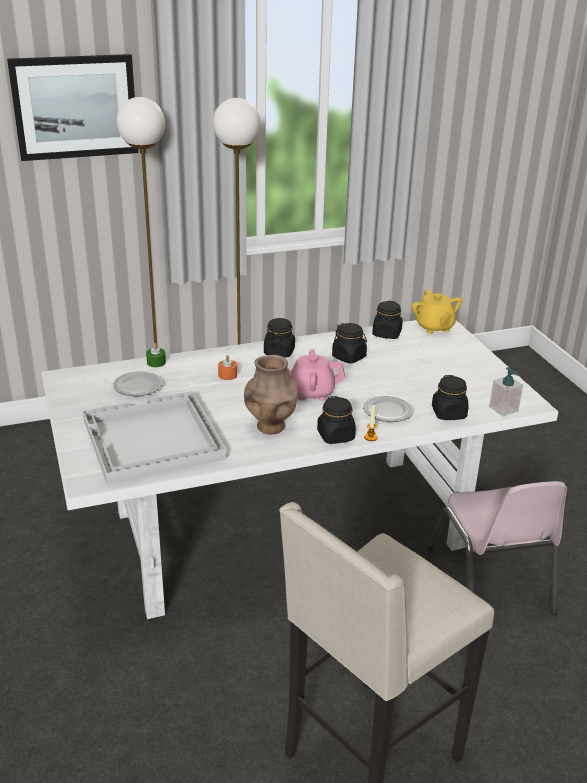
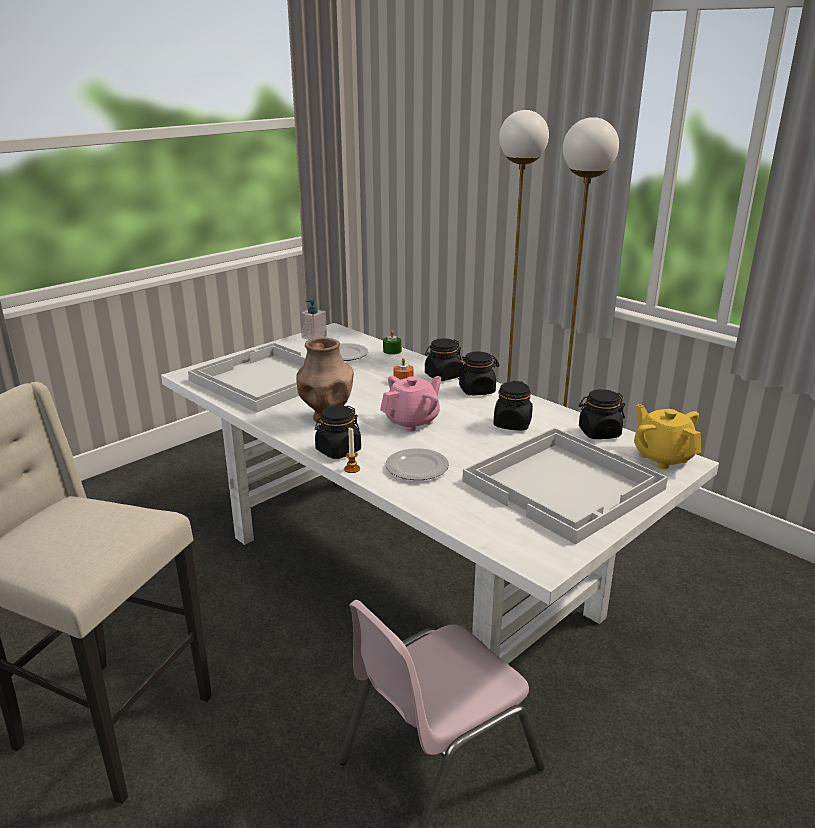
camera: 65 degrees right, 5 degrees down
(75, 107) = (502, 119): picture -> none
(311, 392) = (412, 421): pink teapot -> pink teapot turned 75 degrees clockwise
(434, 327) = (662, 457): yellow teapot -> yellow teapot turned 105 degrees clockwise
(448, 368) = (565, 485): none -> white tray
(449, 413) = (451, 505): black jar -> black jar (442, 376)
(503, 409) = (504, 543): soap dispenser -> soap dispenser (314, 337)

